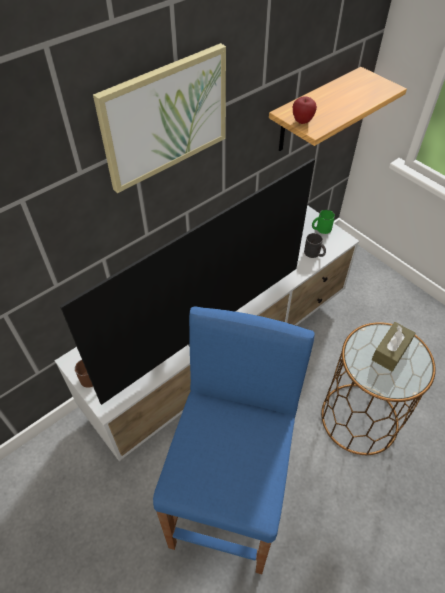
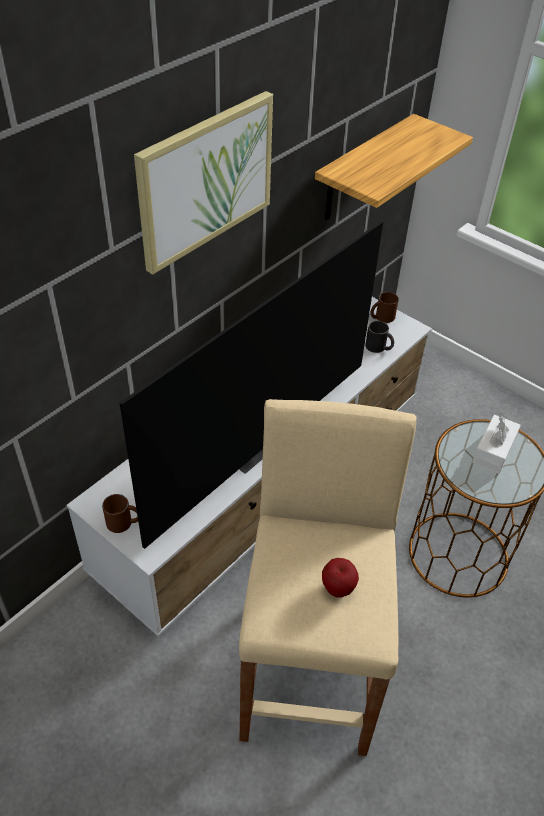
camera: 10 degrees left, 5 degrees down
(230, 497) = (309, 669): blue stool -> beige stool
(302, 121) = (358, 180): apple -> apple (338, 588)
(321, 229) = (381, 317): green mug -> brown mug
(391, 351) = (493, 451): brown tissue box -> white tissue box

